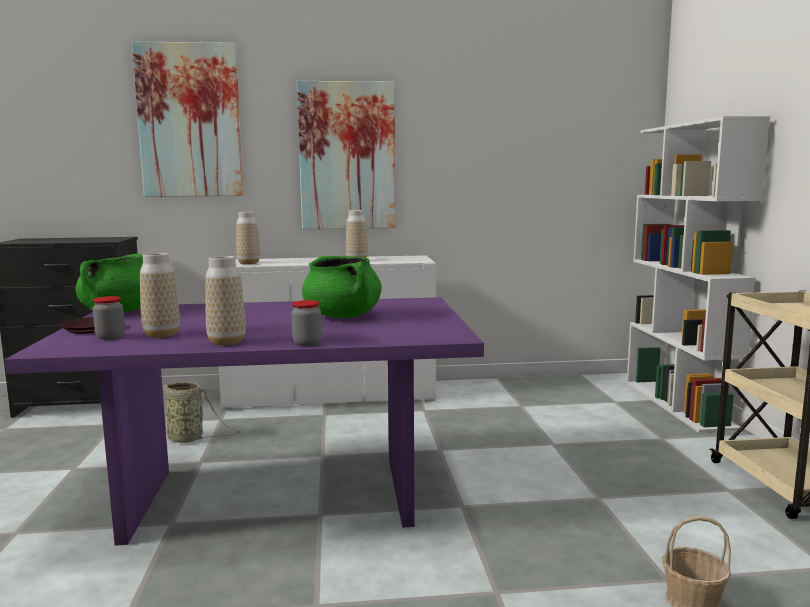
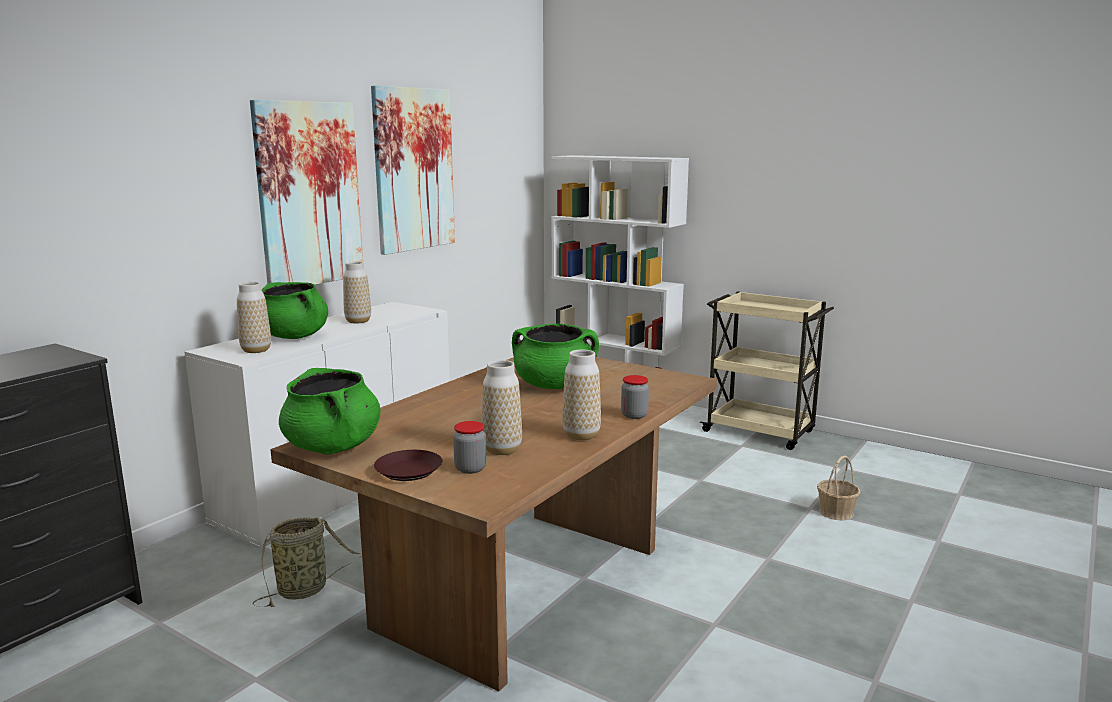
camera: 50 degrees left, 5 degrees up
(190, 121) = (115, 157): picture -> picture (413, 170)
(273, 498) = (523, 587): purple dining table -> brown dining table
(292, 261) = (294, 336): none -> green cooking pot

